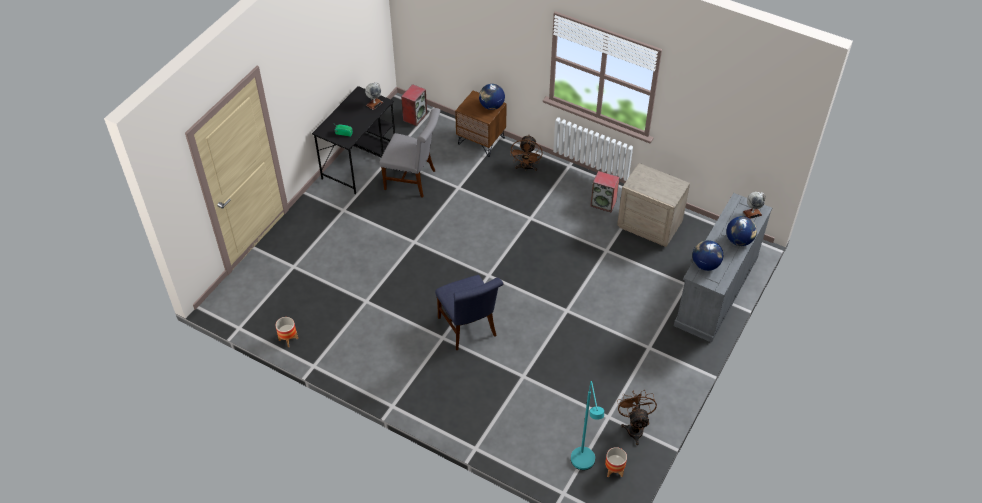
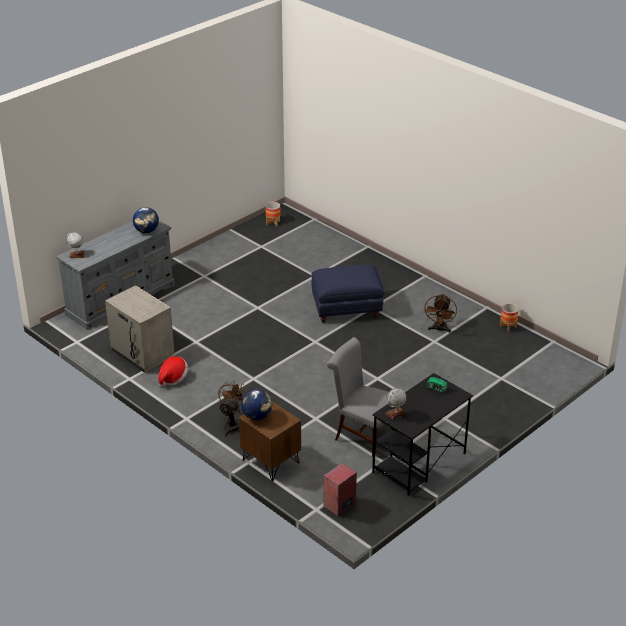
camera: 165 degrees left, 15 degrees down
(469, 329) = (347, 309): blue chair -> blue ottoman
(584, 465) = (293, 228): turquoise floor lamp -> none
(603, 203) = (173, 378): speaker -> hat
(634, 427) = (245, 239): brown fan -> brown fan (439, 329)
(739, 240) = (105, 240): globe -> none

